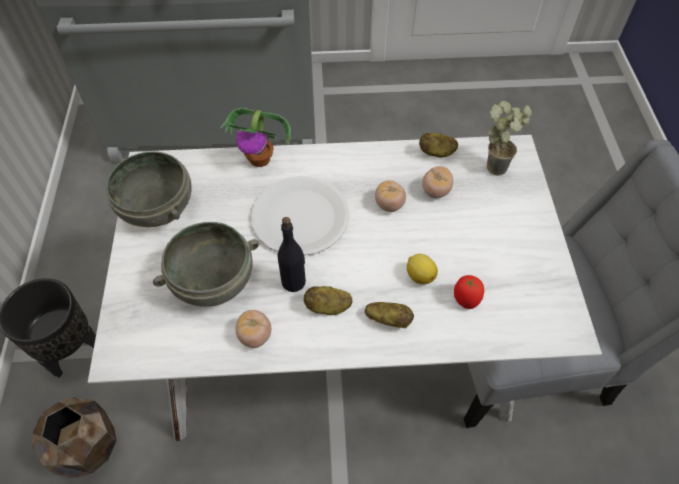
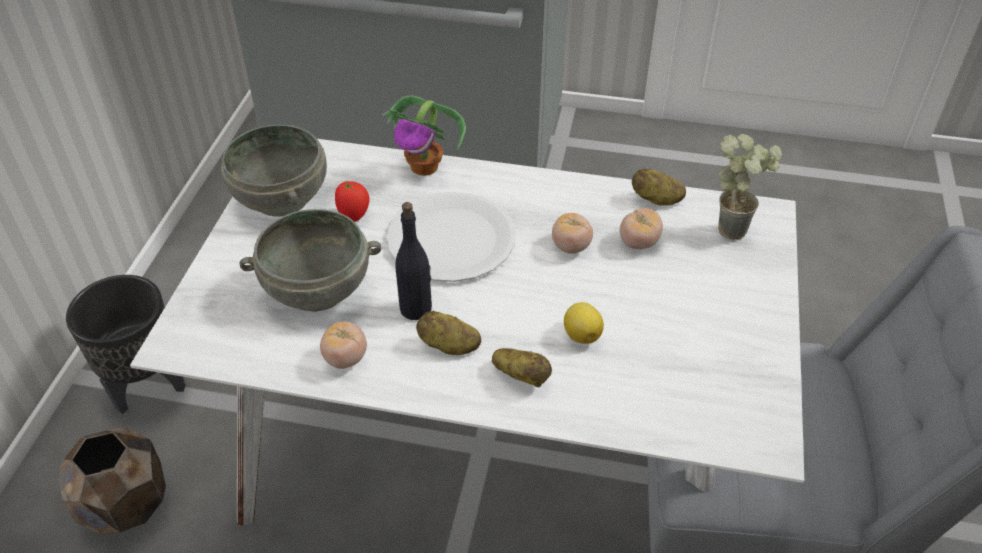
camera: 15 degrees right, 10 degrees down
(465, 300) = (633, 375): tomato -> tomato (354, 216)

